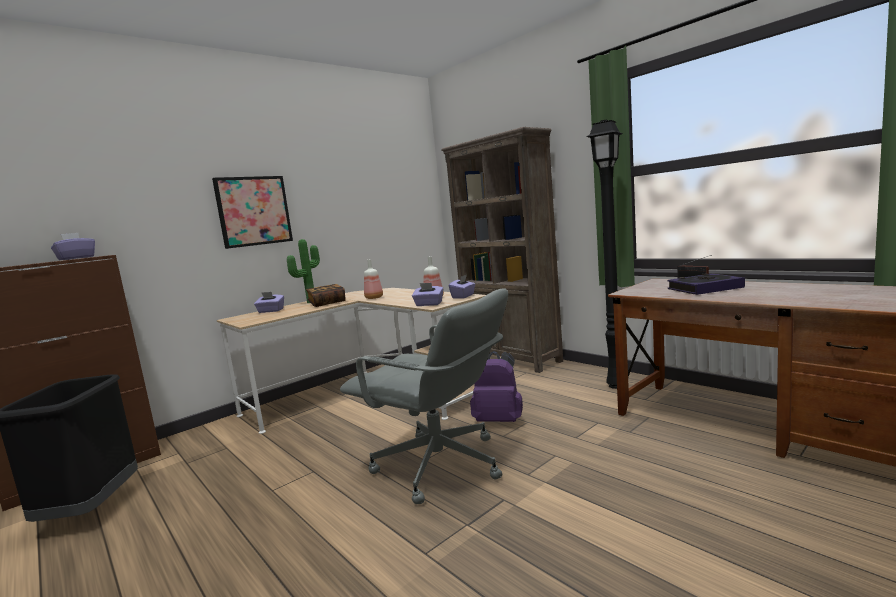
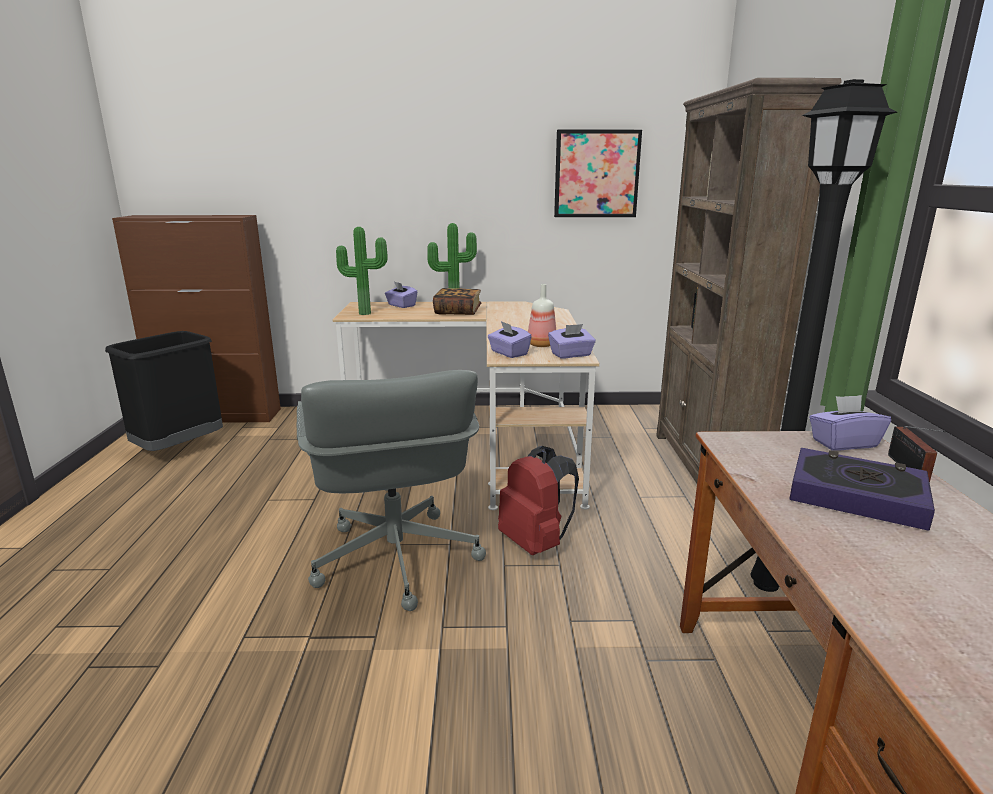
camera: 40 degrees right, 10 degrees up
(76, 258) = (220, 215): purple tissue box -> purple tissue box (843, 443)
(253, 211) = (410, 179): picture -> picture (596, 174)
(256, 319) = (365, 313): none -> potted plant
(374, 298) = (506, 320): bottle -> none
(499, 420) = (536, 543): purple backpack -> red backpack

